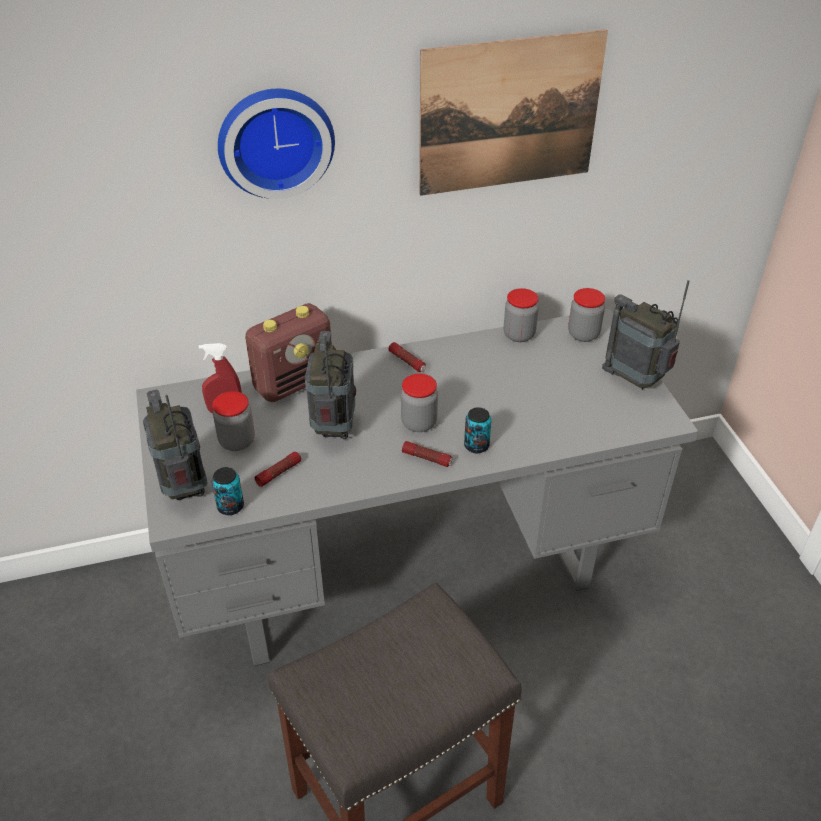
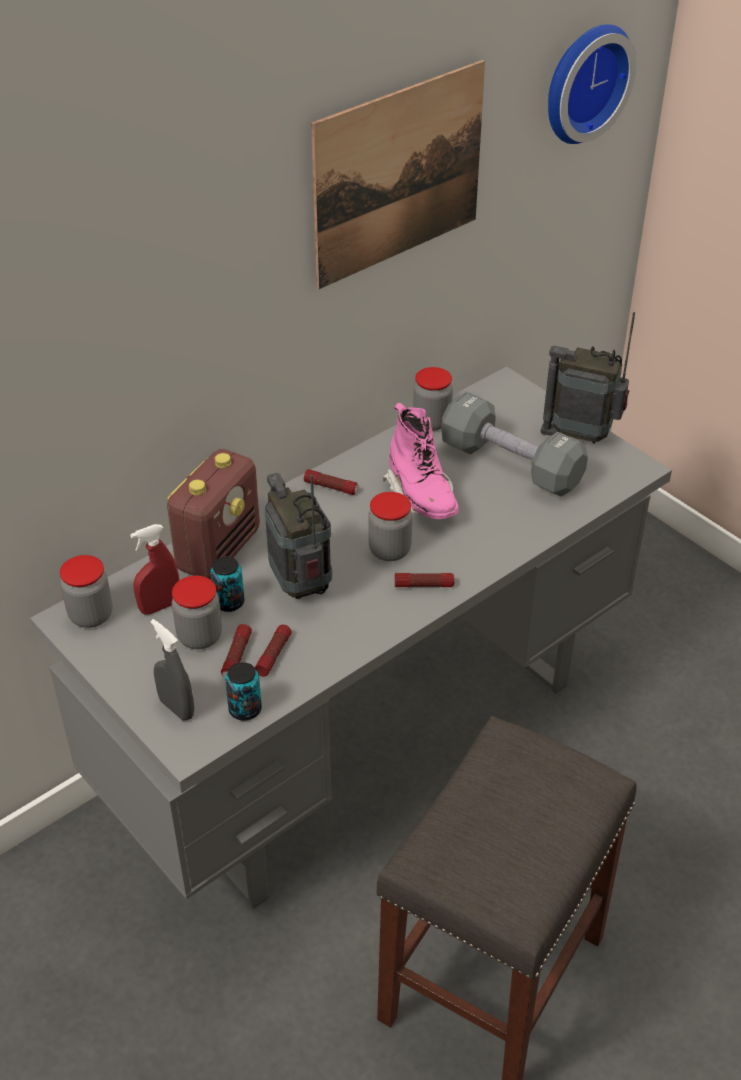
camera: 25 degrees left, 0 degrees up
(185, 488) = (176, 708): radio -> grey spray bottle
(252, 465) = (237, 657): none -> flashlight
(275, 140) = (169, 264): wall clock -> wall clock (582, 81)
(471, 389) = (421, 497): none -> pink boot
(476, 446) = (466, 555): can -> can (229, 602)
(560, 386) = (511, 464): none -> grey dumbbell
(583, 334) = (498, 402): jar -> jar (91, 615)

